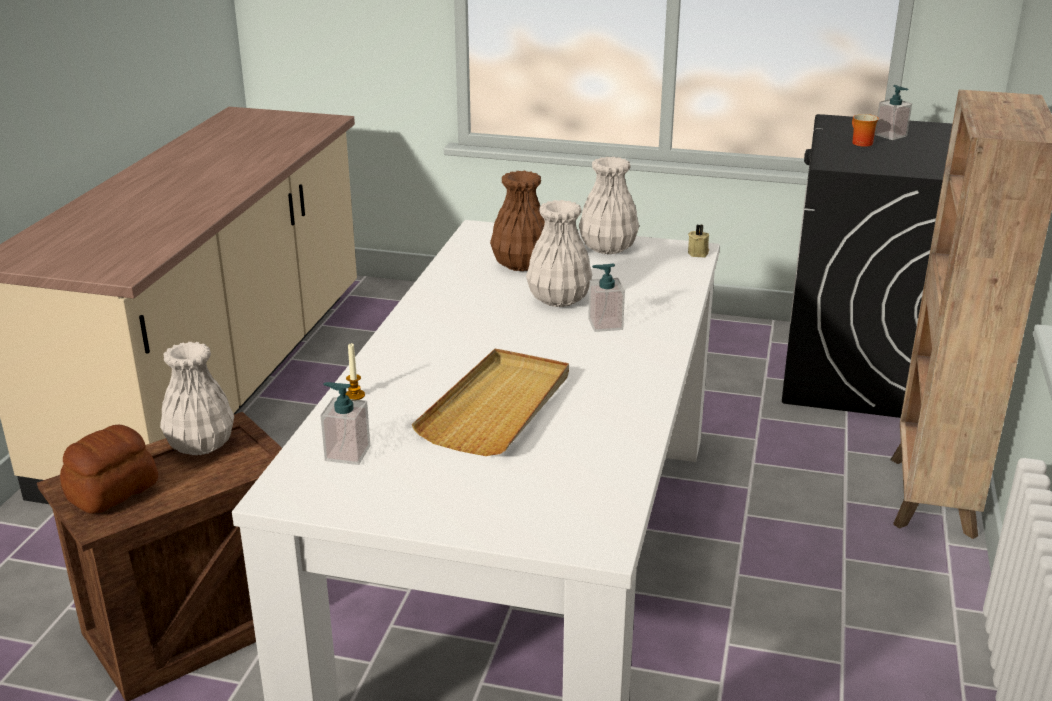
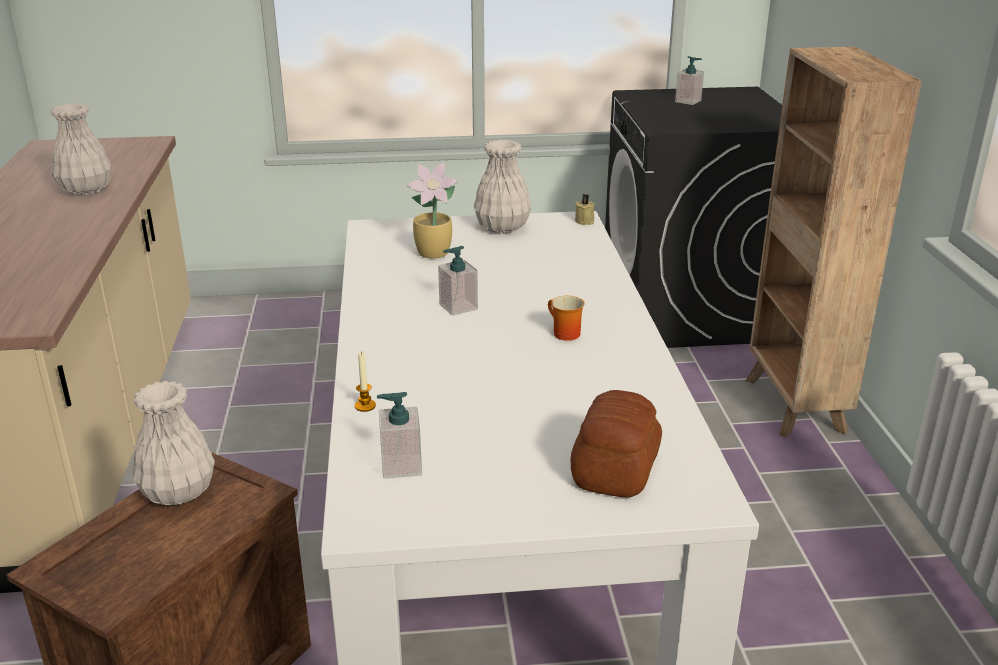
camera: 20 degrees left, 0 degrees up
(111, 491) = (104, 564): bread -> bread (613, 470)
(497, 406) = (514, 390): beige tray -> none
(522, 264) = (435, 253): brown vase -> potted plant
(559, 299) = (494, 280): white vase -> white vase (86, 190)
(605, 324) = (553, 296): soap dispenser -> soap dispenser (458, 307)
(859, 143) = (669, 109): mug -> mug (563, 333)

